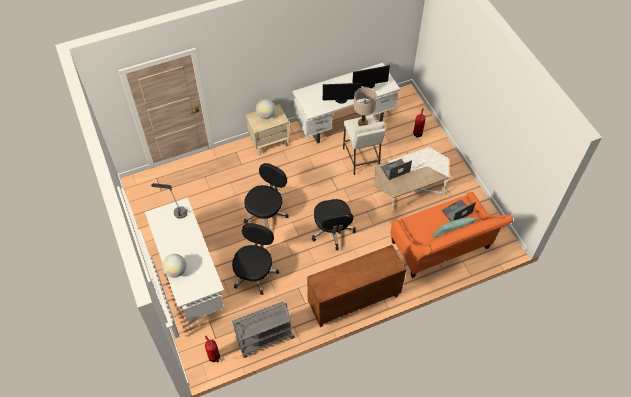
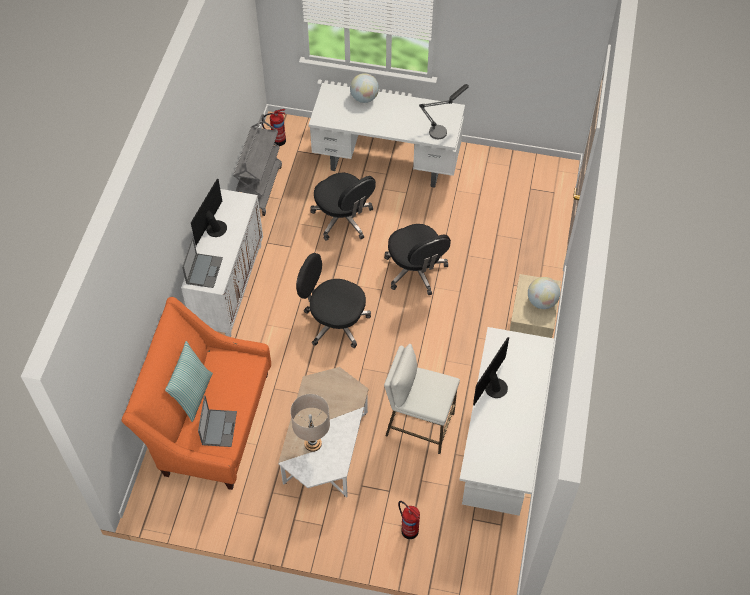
camera: 125 degrees right, 0 degrees up
(353, 301) = (229, 287): brown cabinet -> white cabinet
(363, 123) = (435, 395): beige table lamp -> beige table lamp (312, 443)
(369, 85) = (497, 441): monitor -> monitor (214, 228)
(395, 169) = (342, 406): laptop -> laptop (204, 270)

